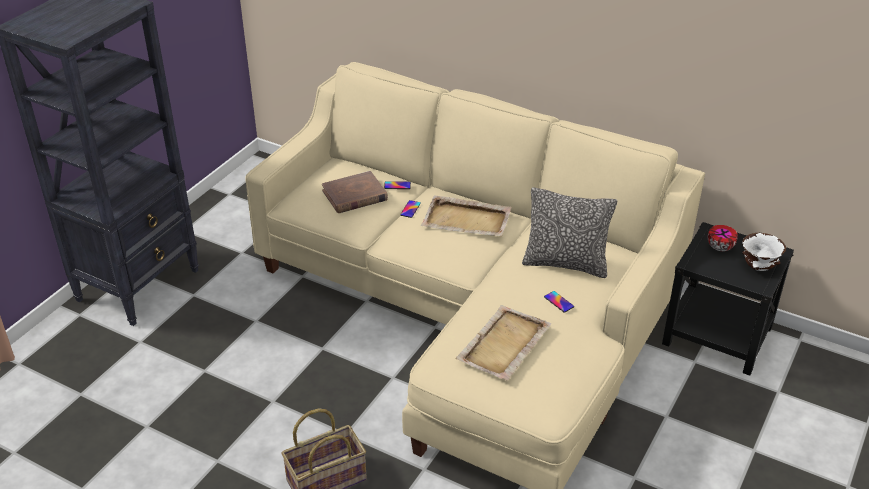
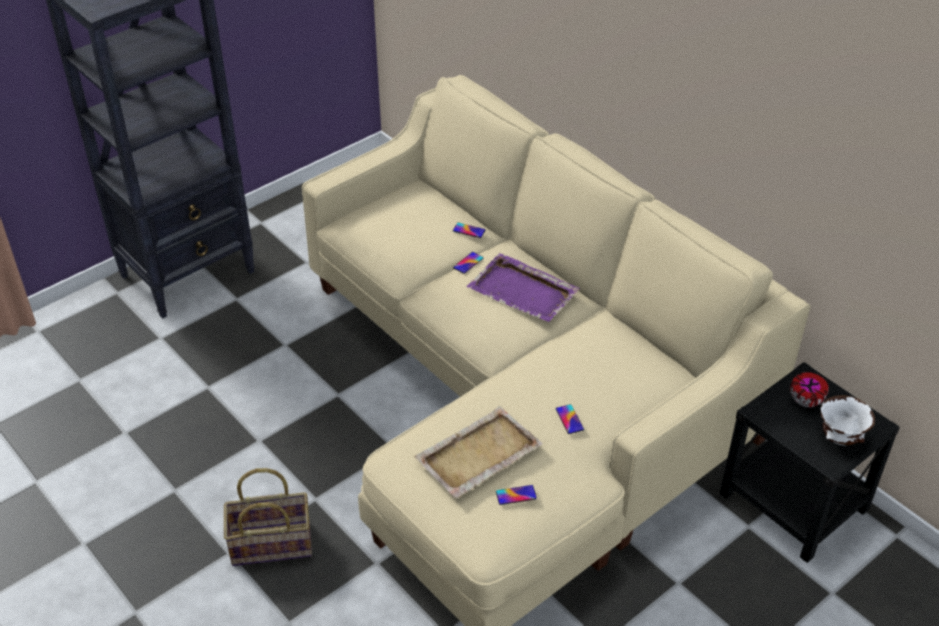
camera: 20 degrees right, 5 degrees up
(355, 195) = (415, 232): brown book -> none
(467, 219) = (523, 291): beige tray -> purple tray
(550, 367) = (516, 495): none -> phone
(565, 263) = (603, 374): pillow -> none

